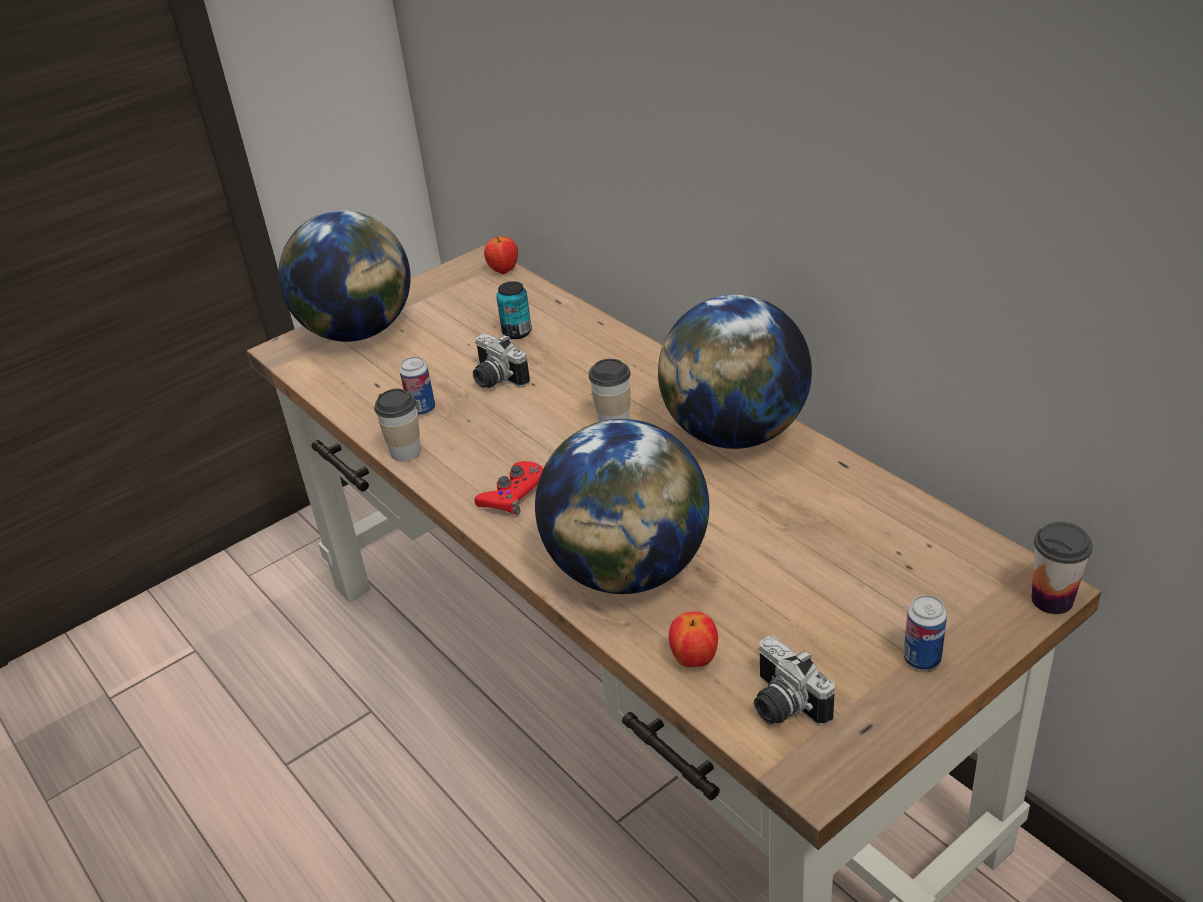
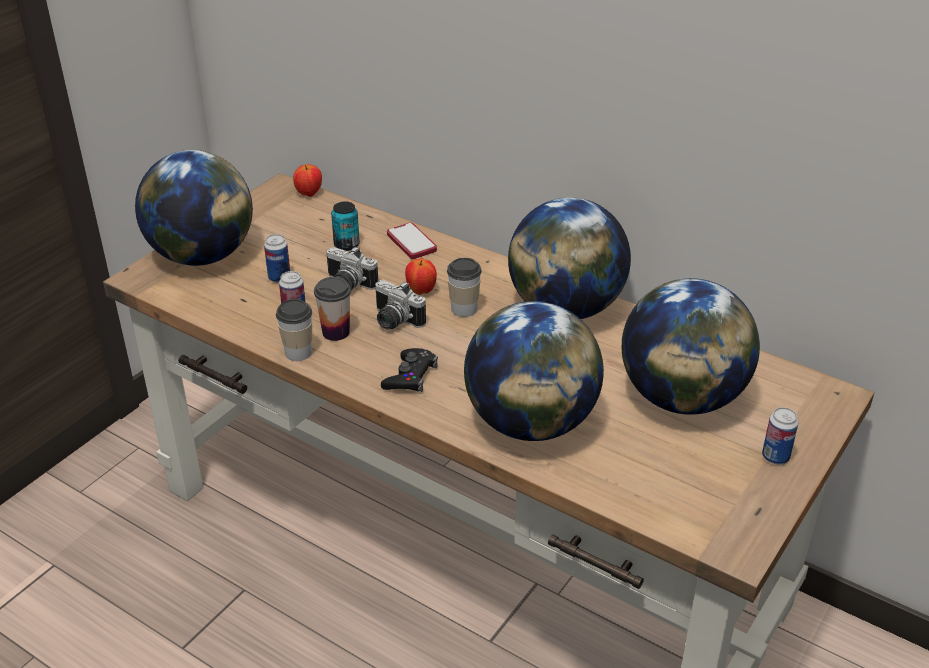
camera: 20 degrees left, 0 degrees up
(426, 363) = (279, 278): none -> can
(515, 494) = (410, 376): red game controller -> black game controller
(590, 336) = (411, 242): none -> phone
(694, 659) = (613, 482): apple -> apple (421, 291)
(782, 705) = (692, 505): camera -> camera (393, 321)
(831, 564) = (682, 398): none -> globe
(1052, 600) = (845, 402): cup -> cup (336, 332)

